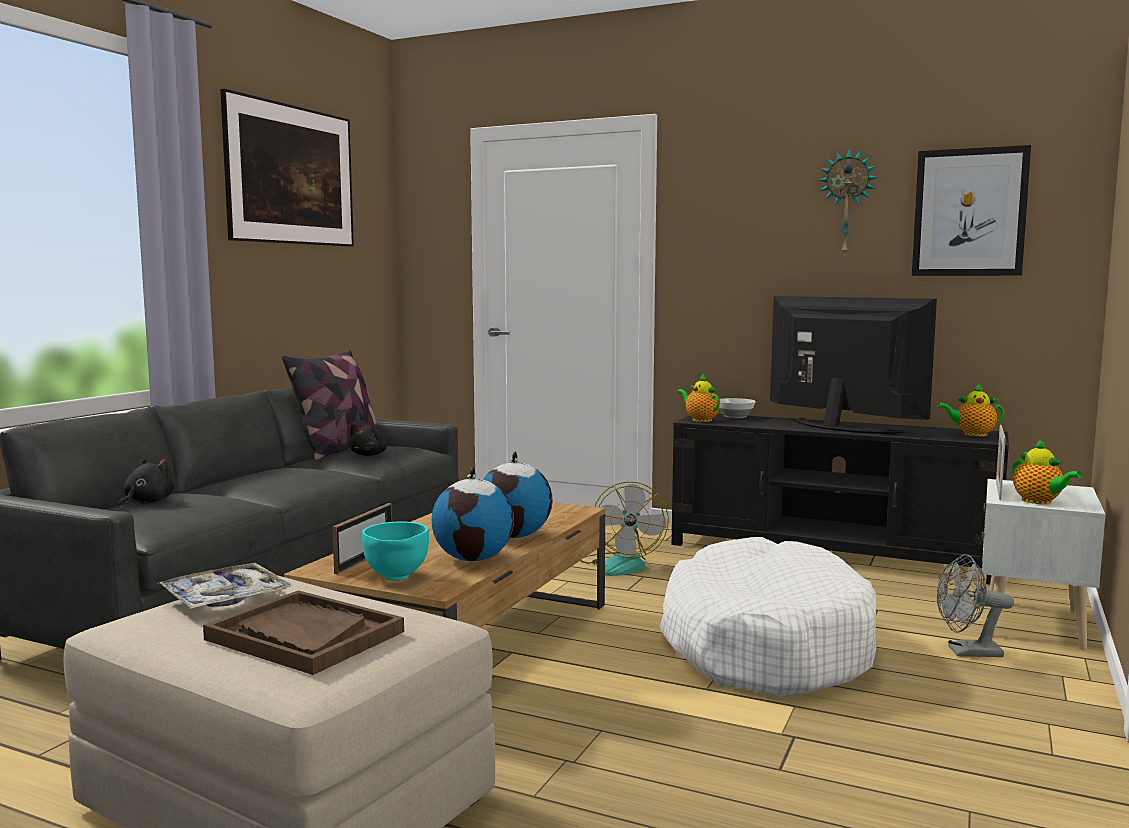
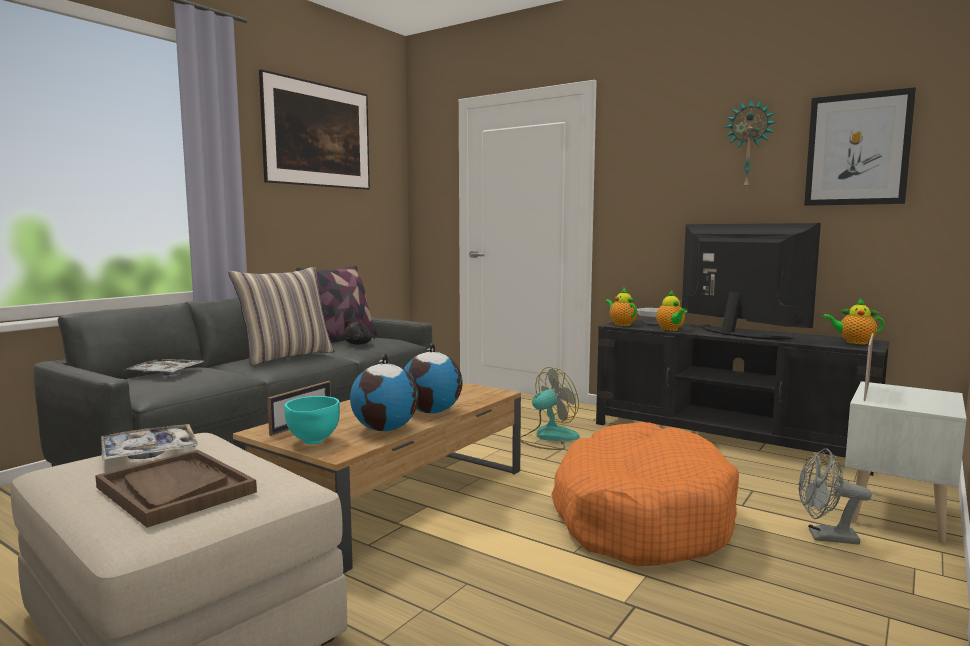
camera: 10 degrees right, 0 degrees up
(146, 502) = (166, 373): black plush toy -> tray
(287, 475) = (286, 356): none -> pillow
(621, 564) = (548, 438): fan -> fan turned 135 degrees counterclockwise
(765, 645) = (640, 516): white dog bed -> orange dog bed
(1039, 502) = (903, 404): teapot -> teapot (670, 329)

